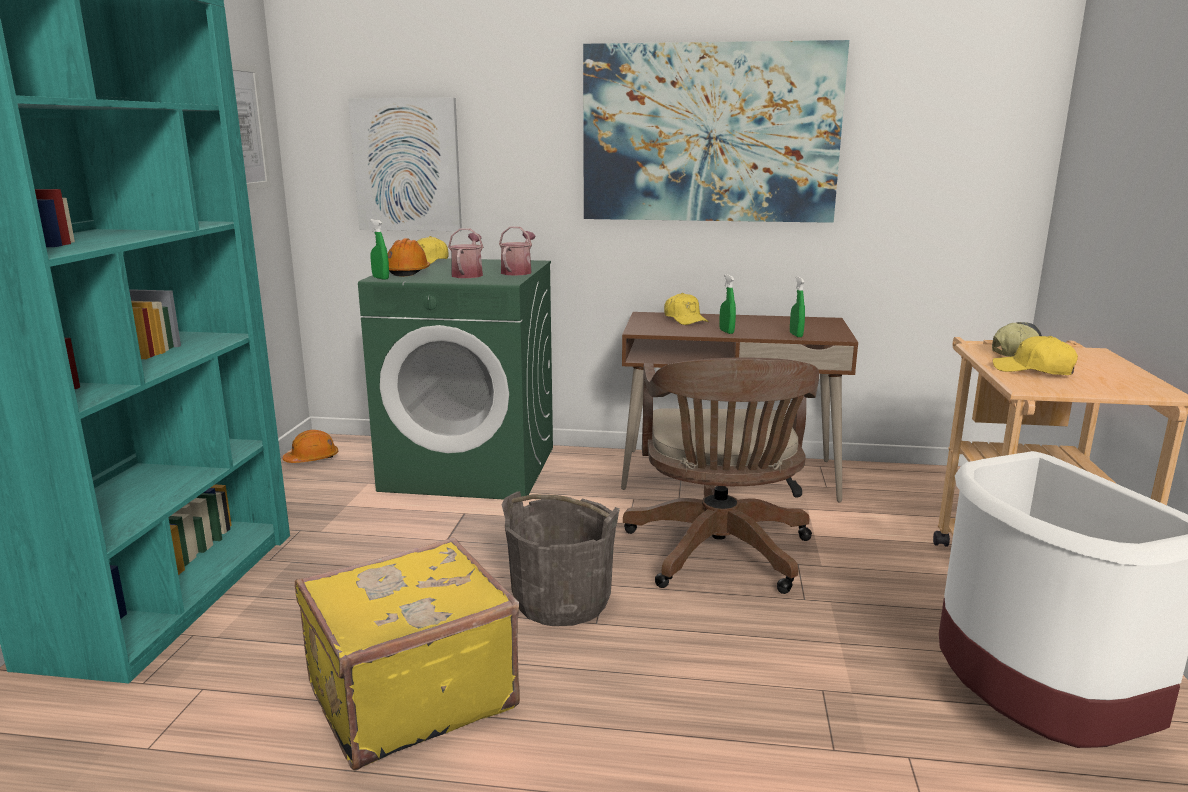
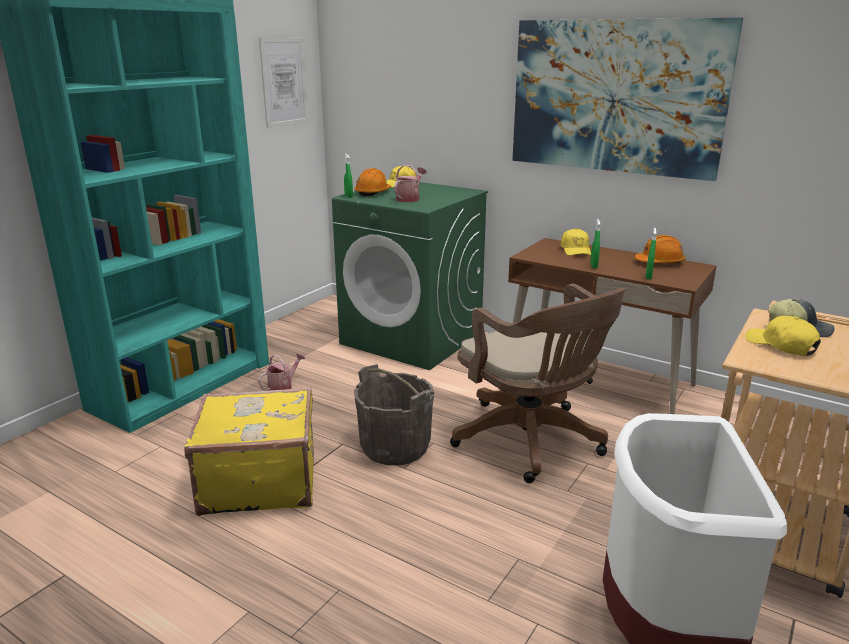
camera: 25 degrees right, 5 degrees up
(312, 459) = (319, 313): orange hard hat -> orange hard hat (659, 262)
(407, 165) = (396, 110): picture -> none
(518, 272) = (447, 199): watering can -> watering can (283, 386)
(719, 555) = (532, 442): brown office chair -> brown office chair turned 60 degrees counterclockwise

